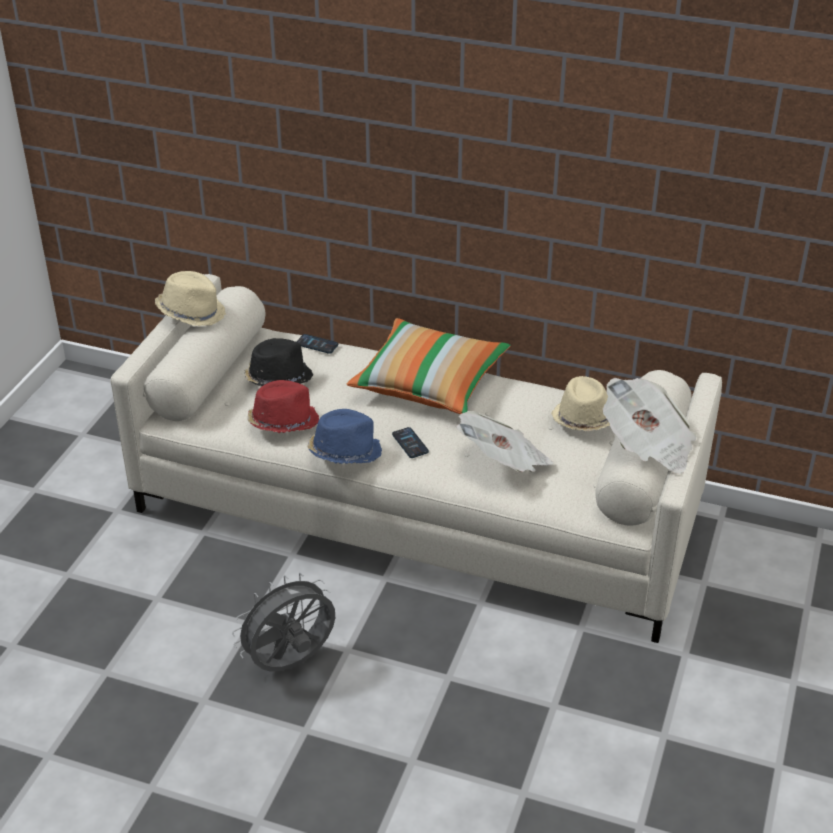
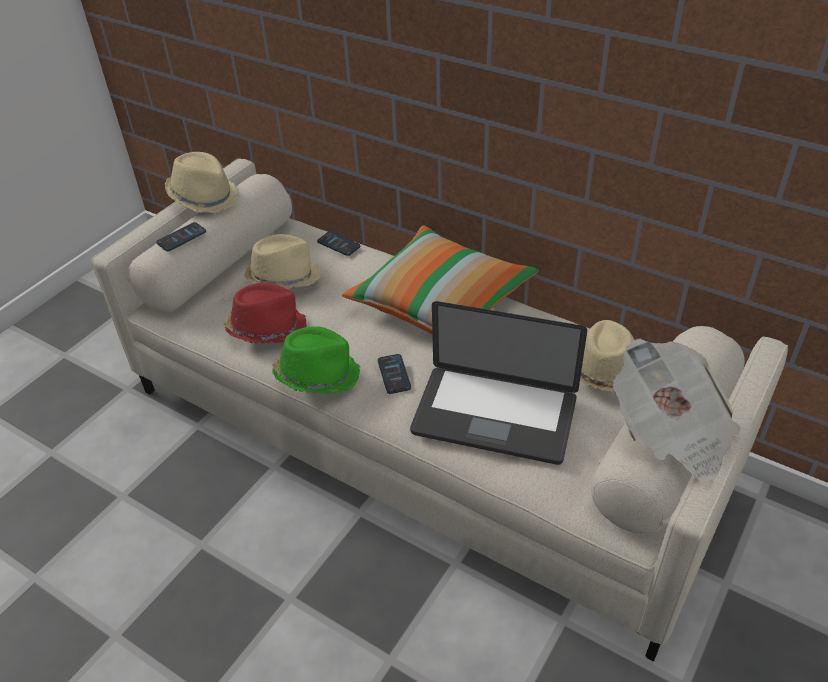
camera: 15 degrees right, 5 degrees up
(190, 350) = (181, 237): none -> phone
(277, 379) = (283, 278): black hat -> beige hat
(291, 664) = (224, 605): grey fan -> none
(344, 452) = (317, 374): blue hat -> green hat
(504, 463) = (494, 416): newspaper -> laptop

